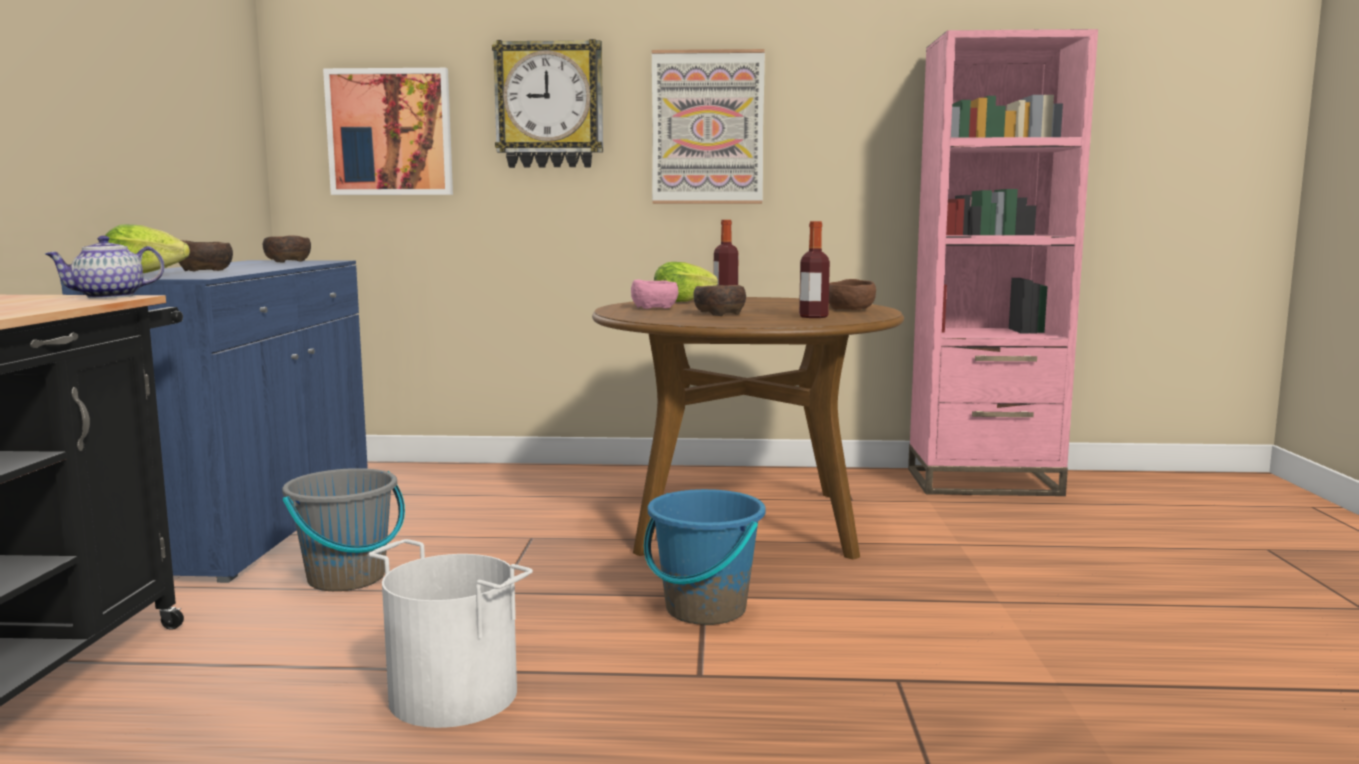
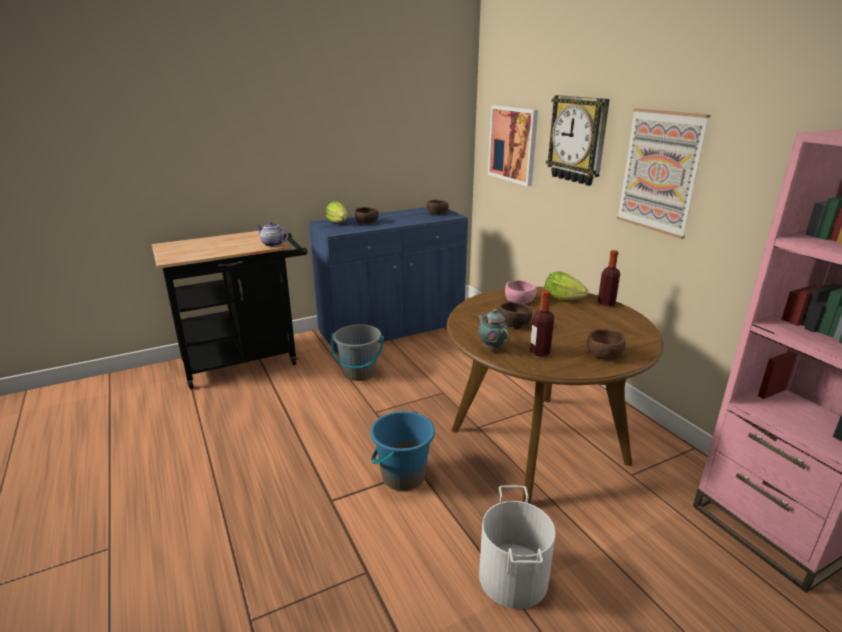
camera: 60 degrees right, 15 degrees up
(452, 695) = (277, 444): white bucket -> white bucket (512, 578)
(772, 322) = (491, 348): none -> teapot

